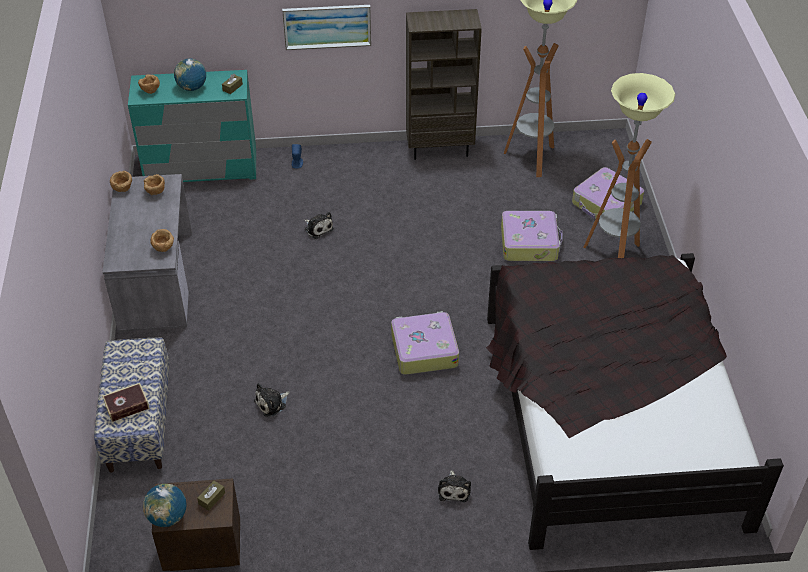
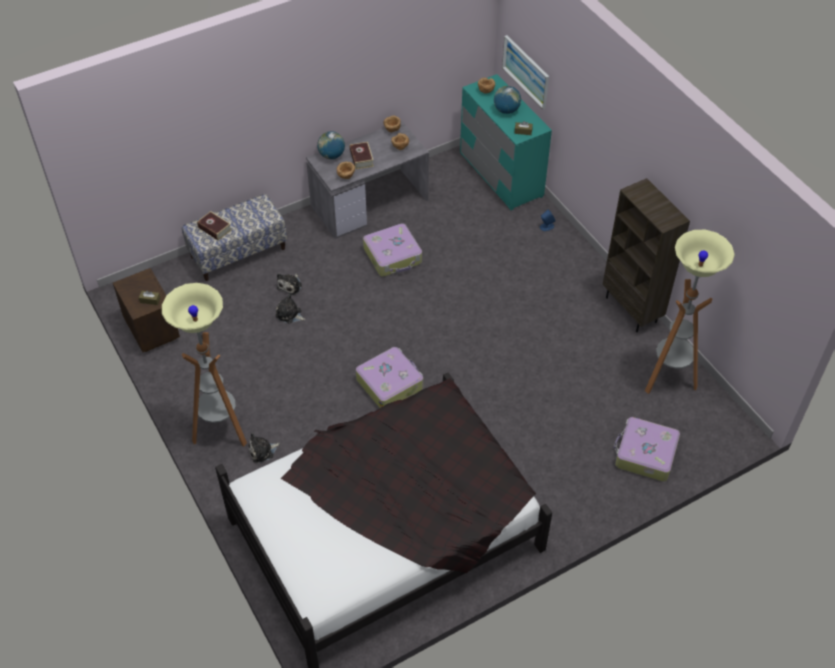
camera: 65 degrees right, 5 degrees up
(146, 227) = (361, 158): none -> book
(167, 517) = (126, 285): globe -> globe (331, 155)
(318, 228) = (480, 269): plush toy -> plush toy (290, 285)
(327, 26) = (602, 142): picture -> picture (526, 71)
(529, 242) = (555, 412): suitcase -> suitcase (393, 256)
(613, 256) = (579, 480): floor lamp -> floor lamp (221, 431)

